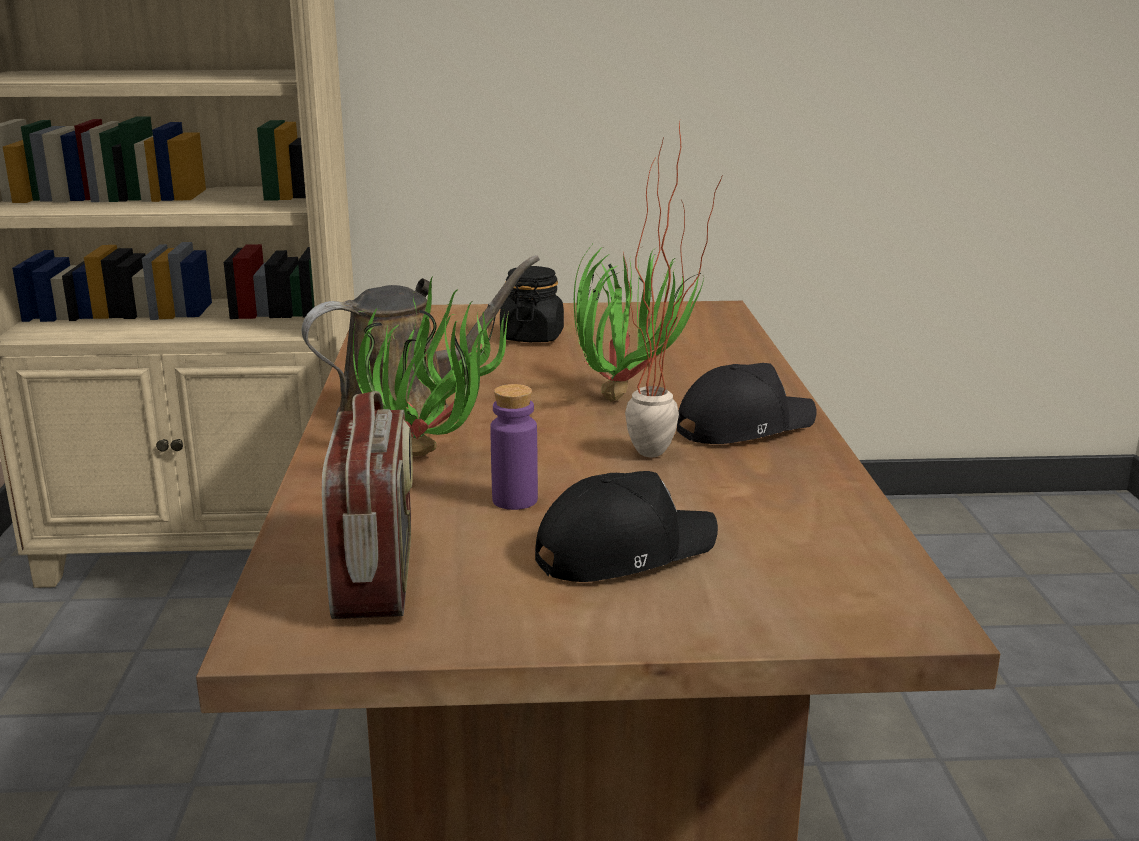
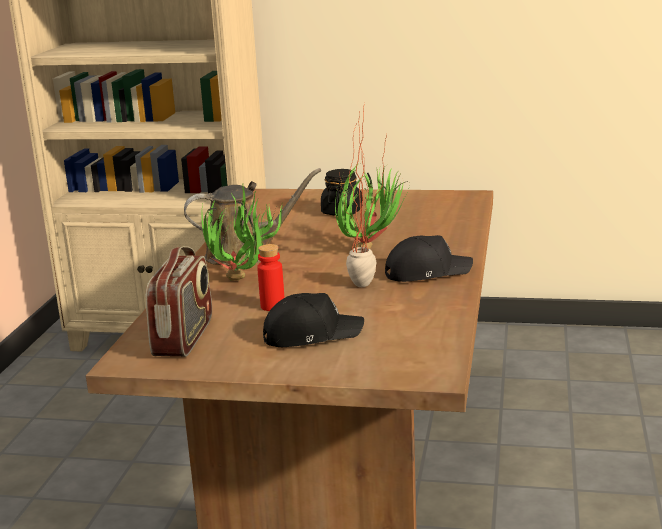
camera: 15 degrees right, 0 degrees up
(515, 500) = (272, 306): purple bottle -> red bottle

